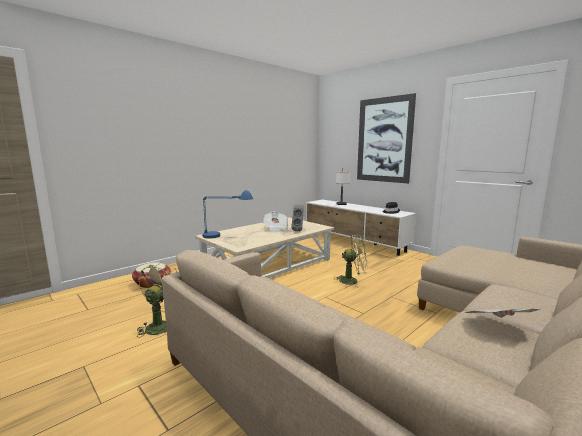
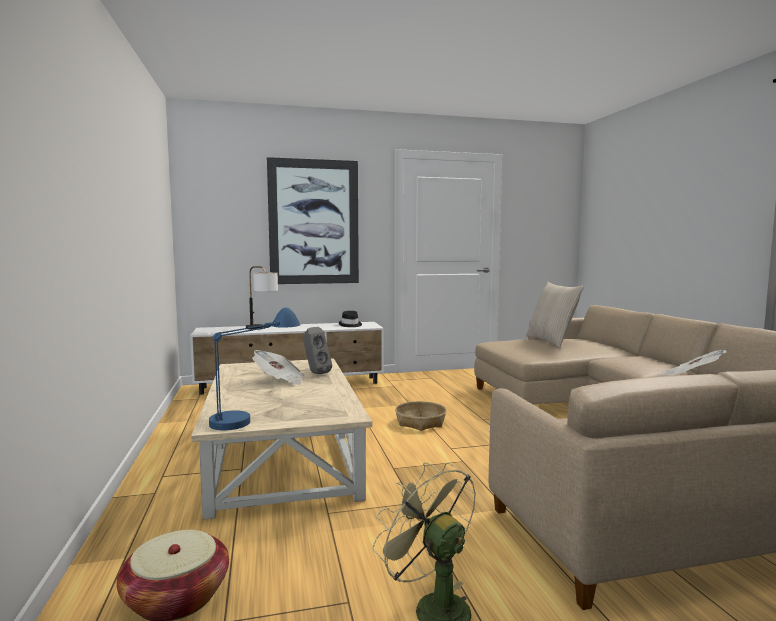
camera: 60 degrees left, 5 degrees down
(352, 281) = (420, 422): green fan -> basket
(511, 260) = (551, 341): none -> beige pillow

